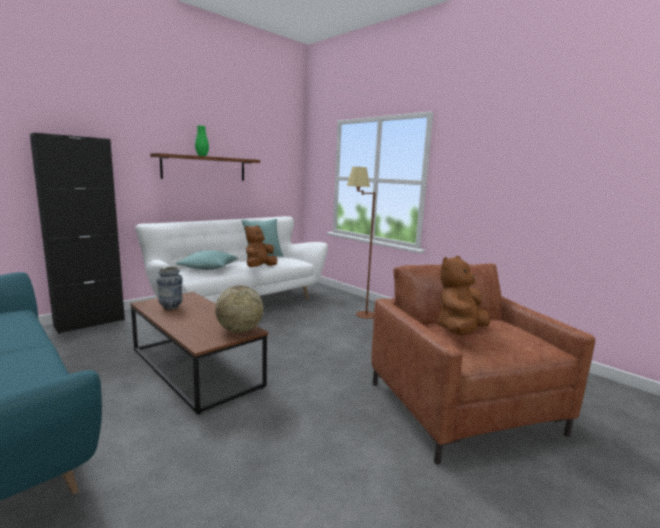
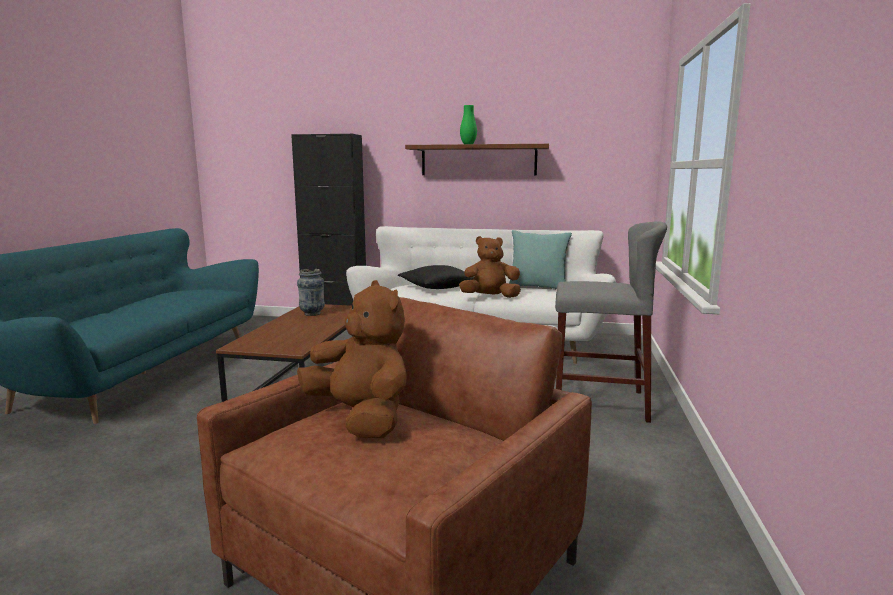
camera: 55 degrees right, 0 degrees up
(208, 268) = (436, 288): turquoise pillow -> black pillow
(239, 330) = (288, 346): globe -> none
(357, 313) = (599, 402): brown floor lamp -> grey stool
(460, 331) = (361, 418): brown plush toy -> brown plush toy turned 45 degrees clockwise

